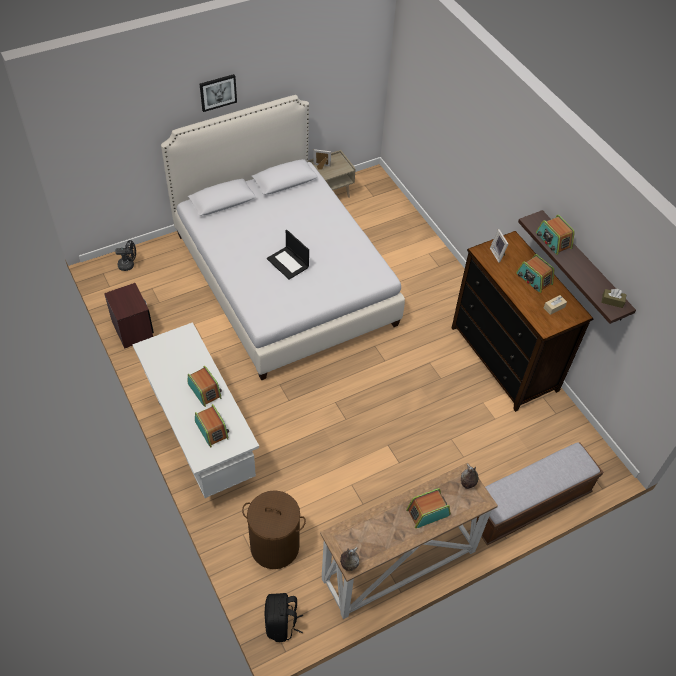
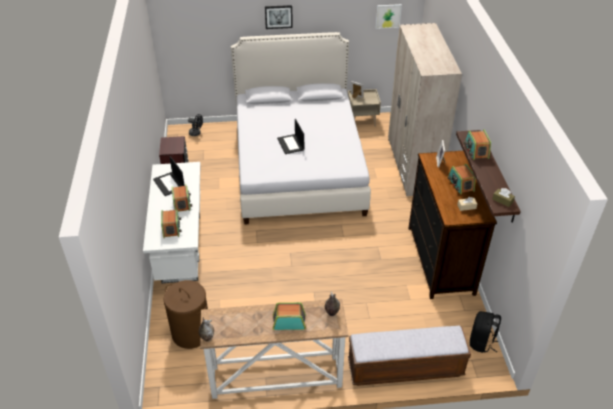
camera: 25 degrees right, 10 degrees down
(172, 367) = (169, 184): none -> laptop
(281, 624) = (165, 386): black backpack -> black backpack (481, 342)
(351, 60) = (388, 16): none -> picture
(417, 242) = (412, 166): none -> beige wardrobe

